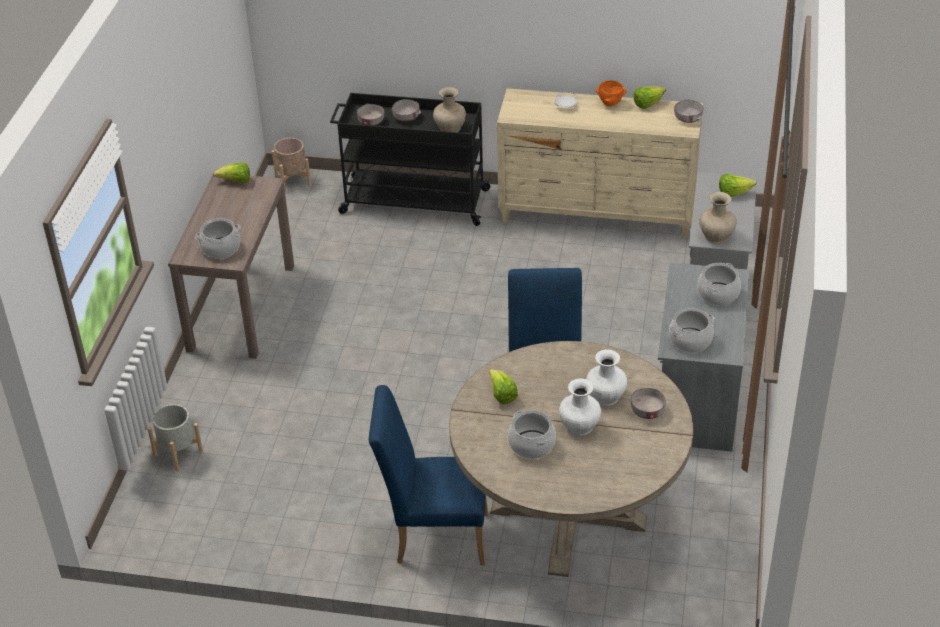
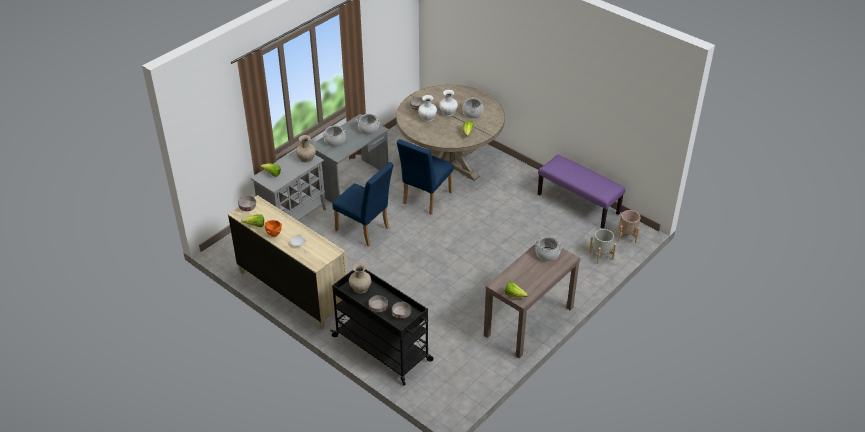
camera: 150 degrees left, 0 degrees up
(266, 539) = (578, 204): none -> purple bench
(293, 180) = (443, 403): beige planter -> beige planter (627, 236)
(434, 535) = (508, 178): blue chair -> blue chair (365, 231)

